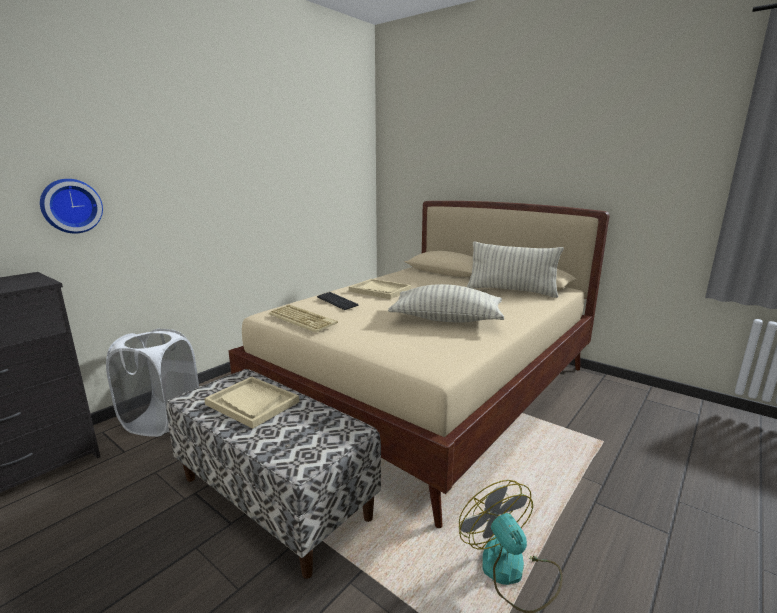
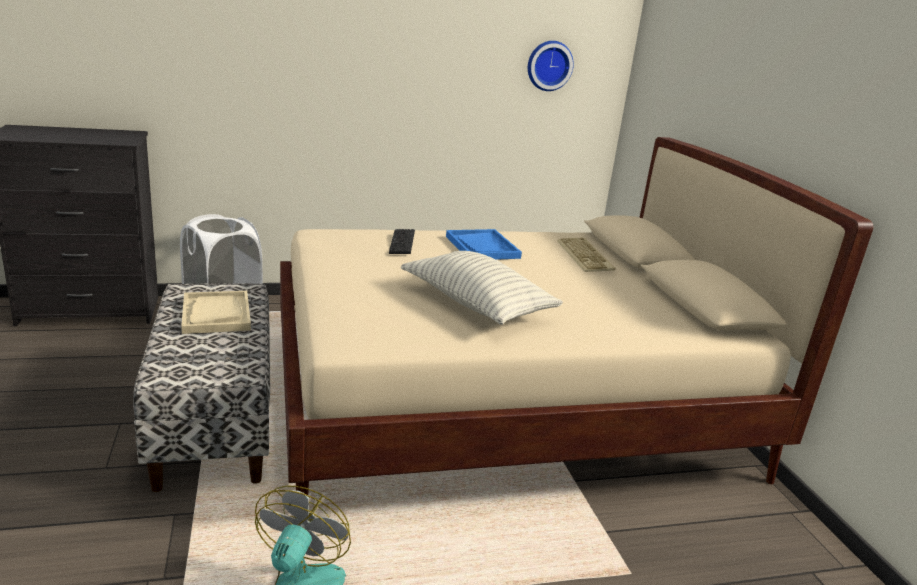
camera: 35 degrees right, 5 degrees up
(70, 206) = (187, 71): wall clock -> wall clock (548, 65)
(303, 319) = (332, 248): keyboard -> keyboard (586, 256)
(380, 290) = (482, 247): beige tray -> blue tray
(511, 291) = (655, 307): pillow -> none

